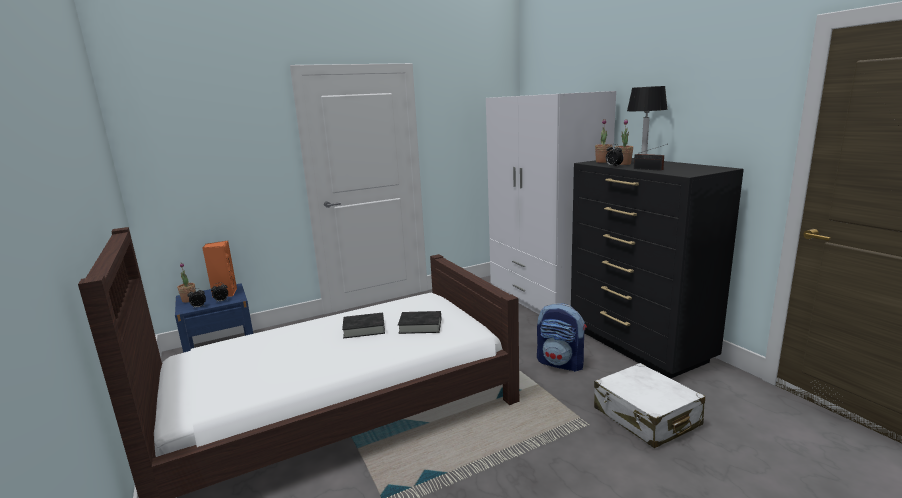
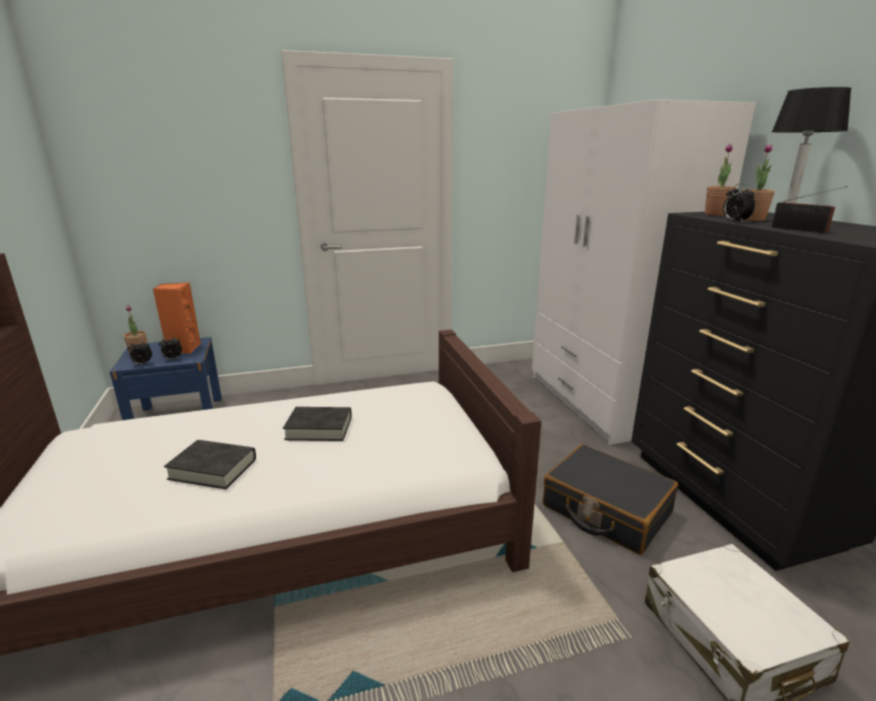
camera: 10 degrees right, 5 degrees up
(420, 326) = (397, 435): black book -> black book (213, 469)
(561, 363) = (605, 510): backpack -> black suitcase

